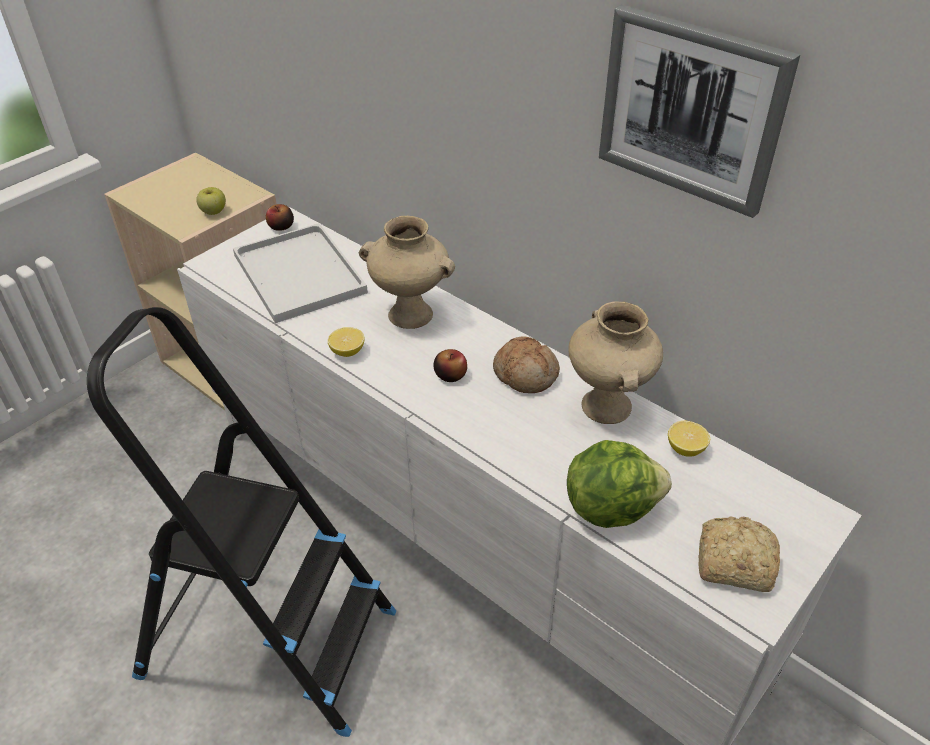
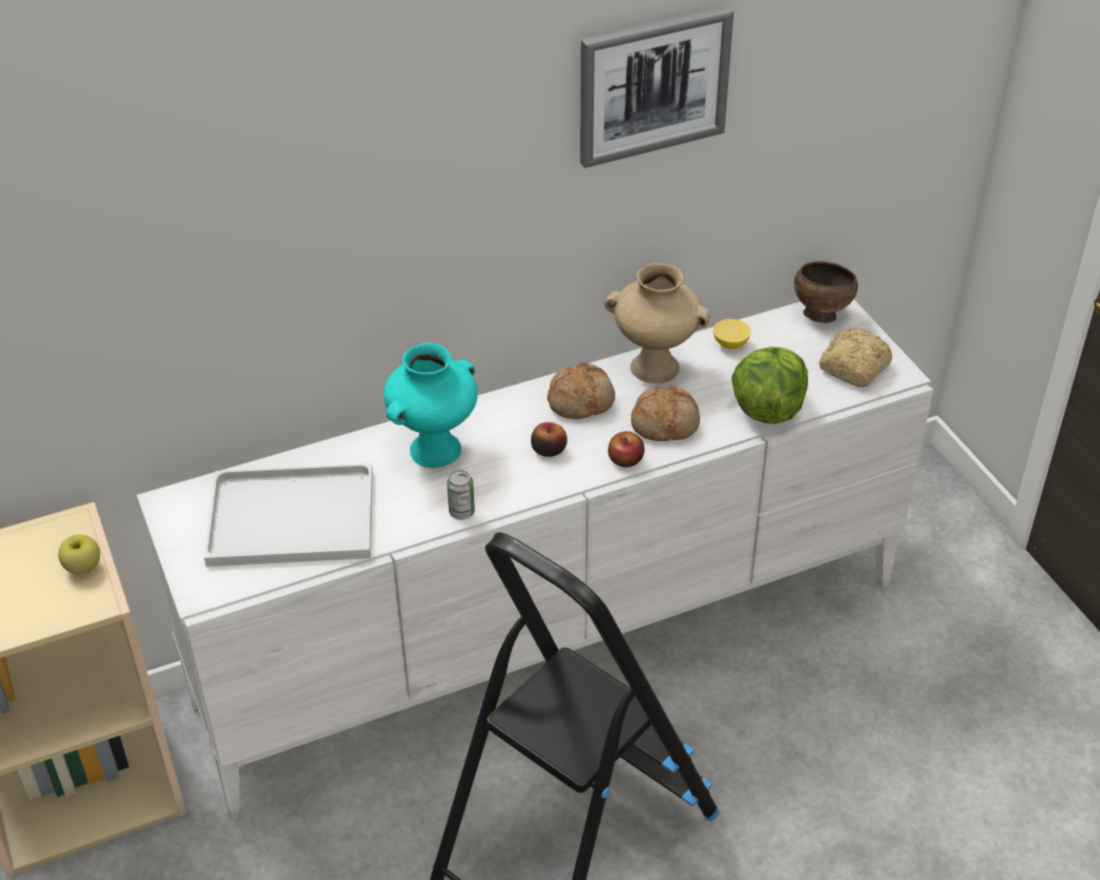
camera: 65 degrees left, 0 degrees up
(281, 226) = (177, 511): apple -> apple (626, 459)
(347, 351) = (462, 512): lemon -> can
(412, 314) = (435, 449): beige vase -> turquoise vase
(535, 437) = (665, 423): none -> bread
(796, 506) = (820, 314): none -> brown bowl

